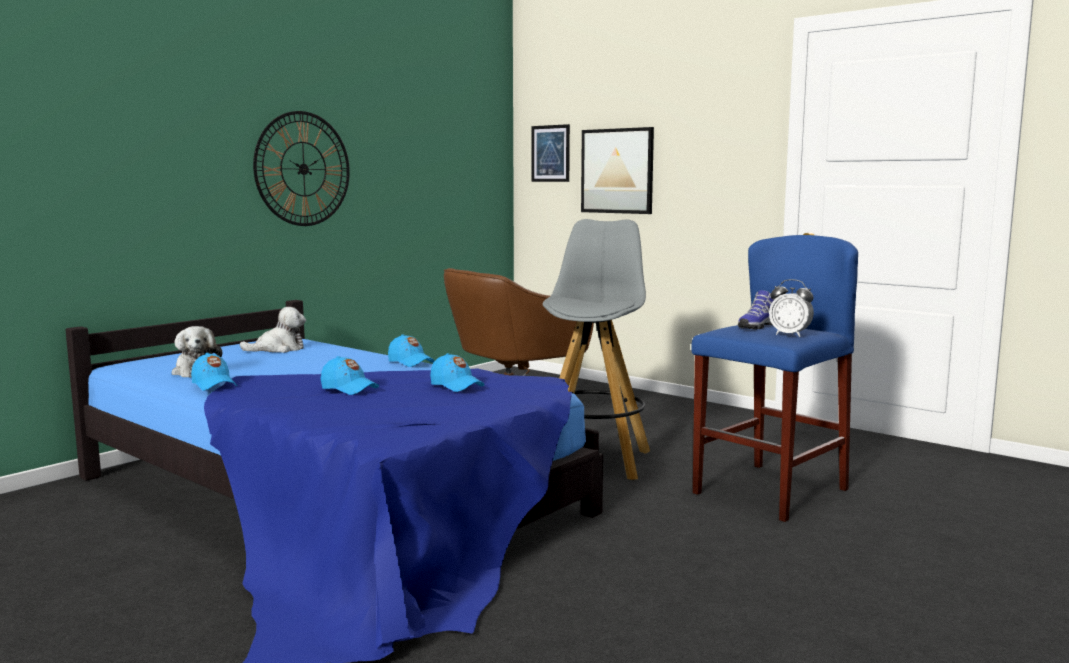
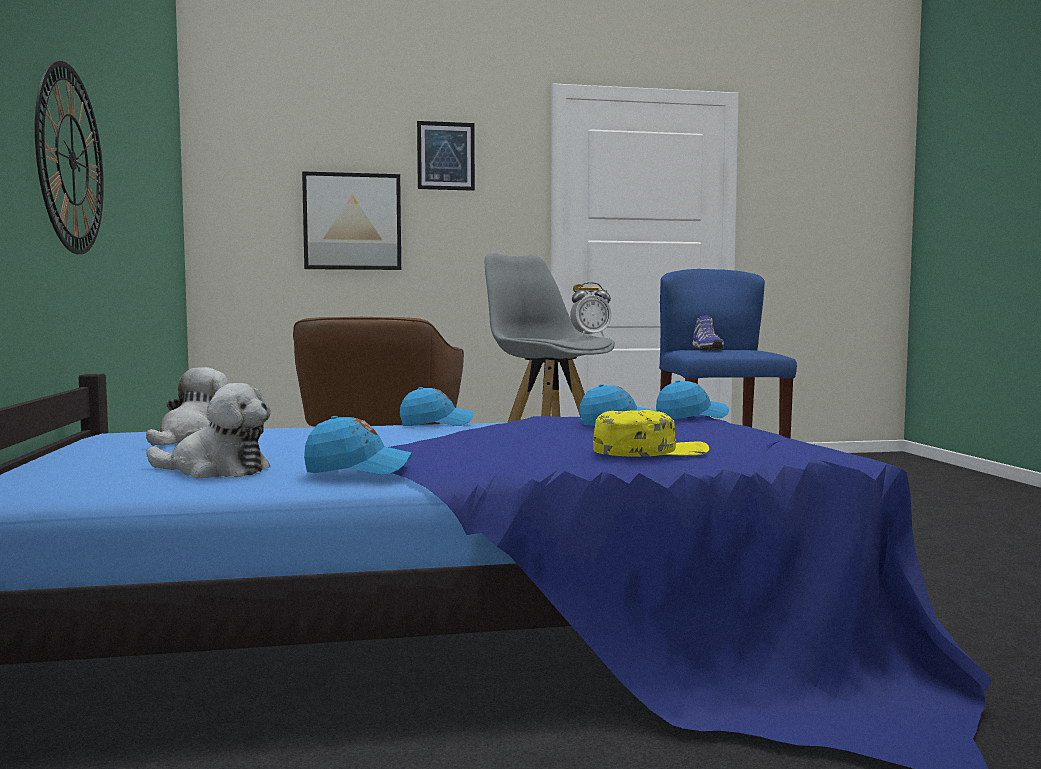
camera: 50 degrees left, 5 degrees down
(324, 409) = (649, 451): none -> yellow cap
(349, 389) = (552, 440): blue cap -> blue cap (691, 417)
(550, 153) = (249, 197): picture -> picture (446, 156)
(790, 335) = (755, 350): alarm clock -> alarm clock (590, 336)

